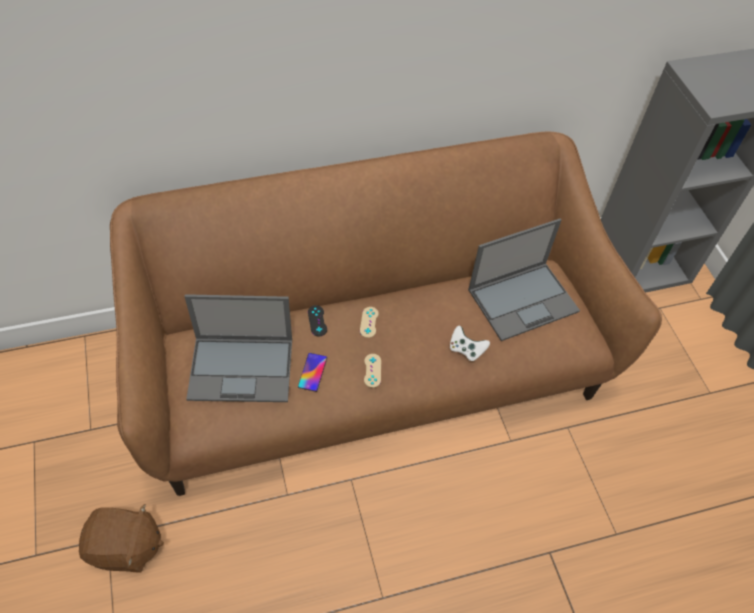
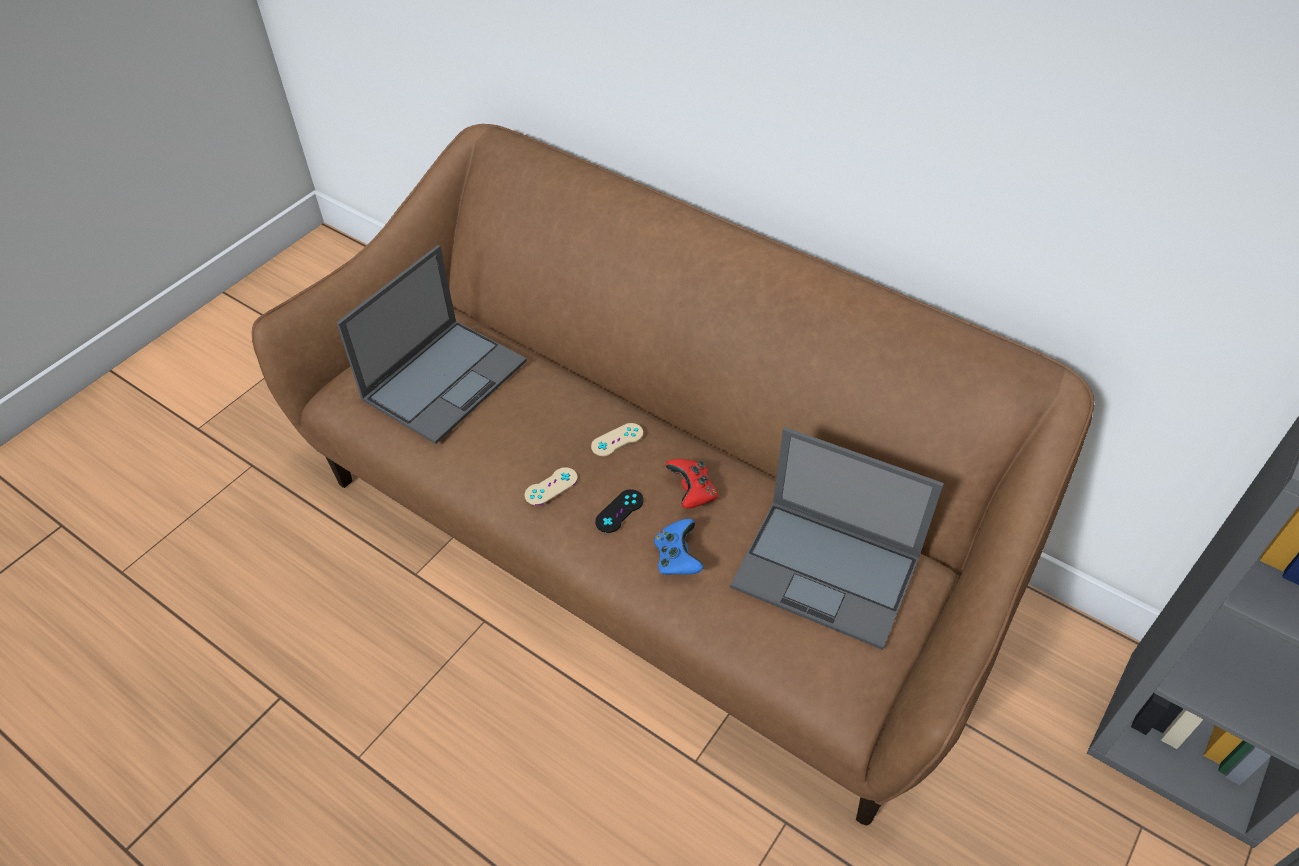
camera: 55 degrees right, 5 degrees down
(125, 548) = (251, 486): brown plush toy -> none
(242, 368) = (446, 379): laptop -> laptop turned 105 degrees counterclockwise
(312, 372) = (496, 436): phone -> none
(317, 321) = (571, 395): black game controller -> black game controller (619, 511)
(432, 316) = (692, 492): none -> red game controller
(466, 349) = (677, 558): white game controller -> blue game controller

